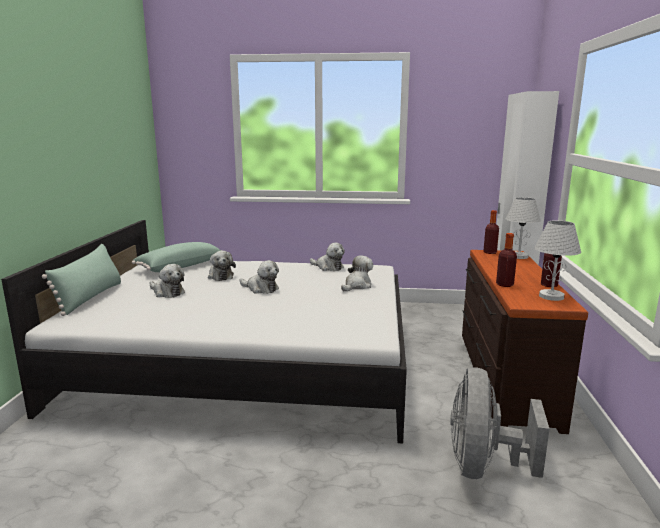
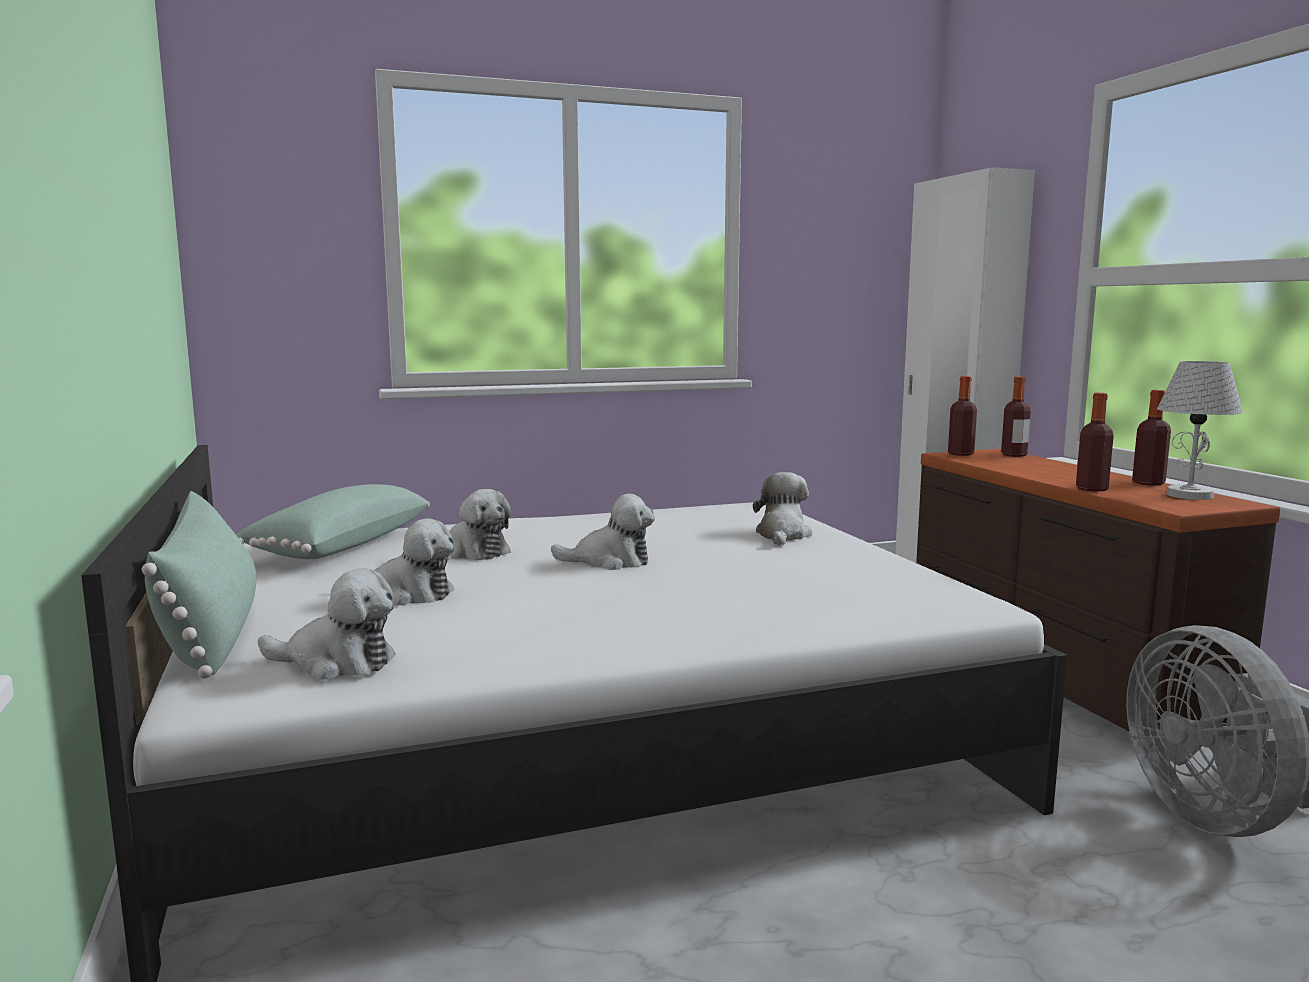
camera: 25 degrees left, 5 degrees down
(328, 267) = (669, 514): plush toy -> plush toy (337, 662)
(519, 256) = (1013, 455): white table lamp -> bottle

